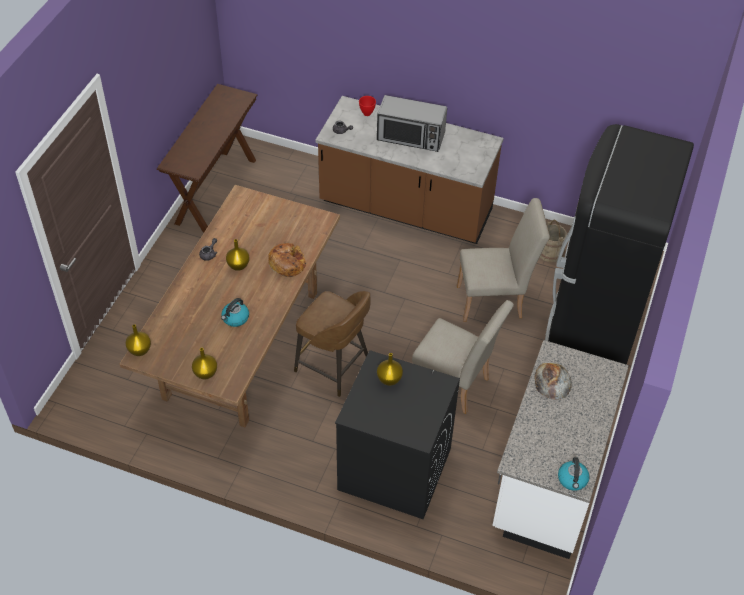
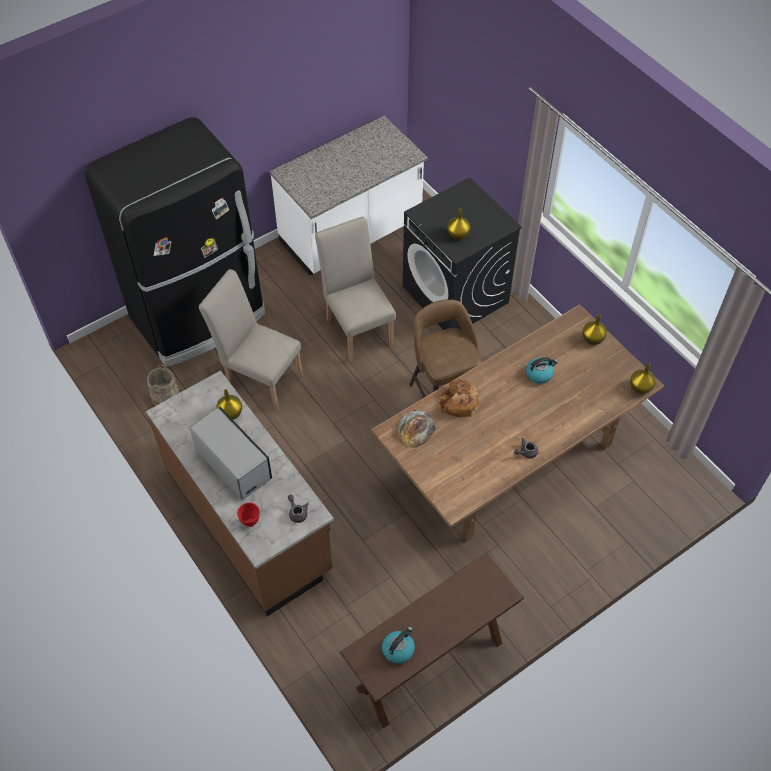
camera: 145 degrees left, 5 degrees up
(239, 265) = (505, 424): yellow vase -> yellow vase (230, 413)
(552, 381) = (334, 187): bread -> bread (415, 428)
(572, 480) = (383, 129): kettle -> kettle (398, 649)

